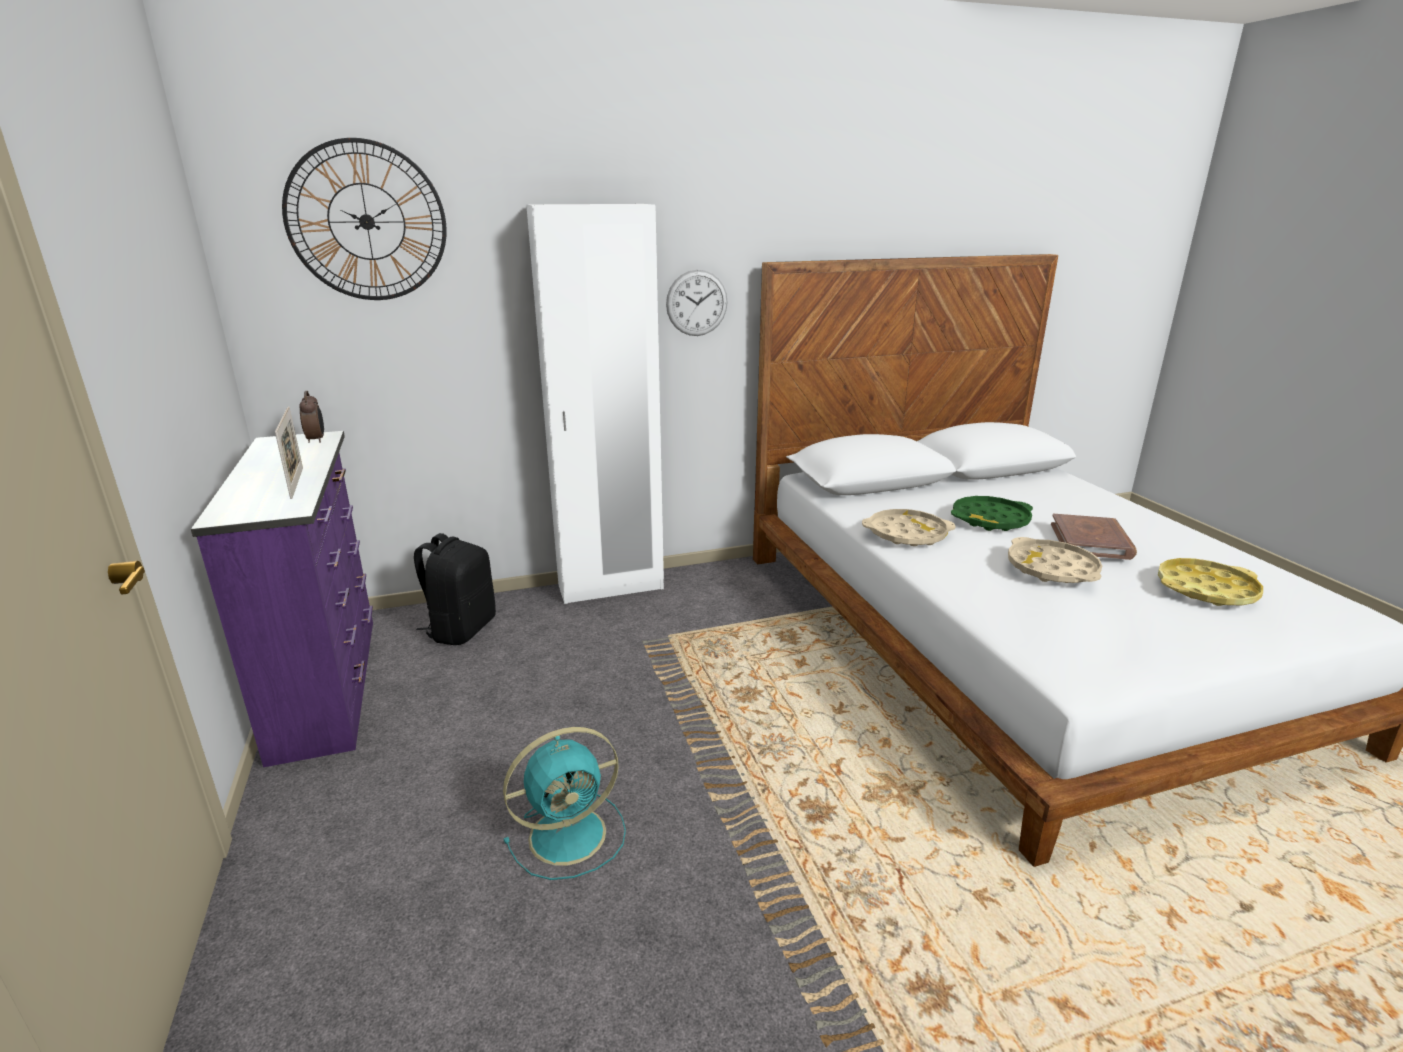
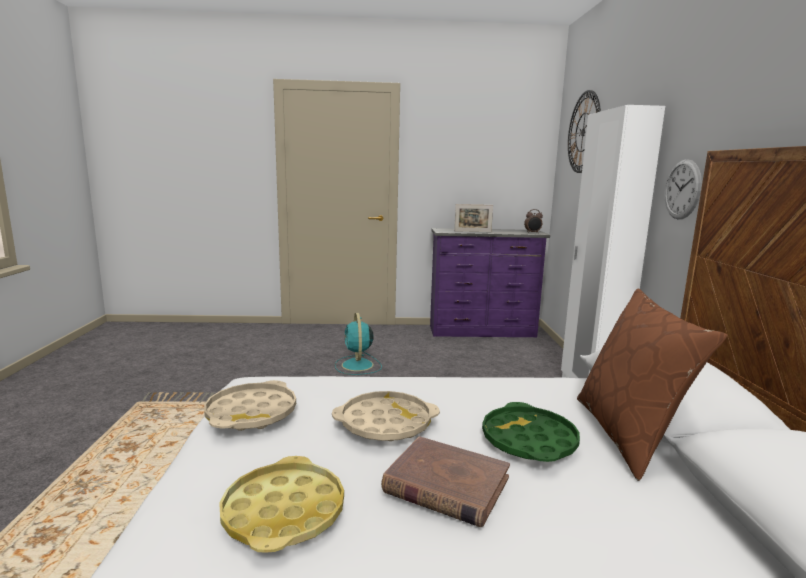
camera: 105 degrees right, 10 degrees down
(461, 629) = (529, 353): black backpack -> none
(906, 534) = (498, 389): beige tray -> beige tray (251, 413)
(929, 493) = (628, 435): none -> brown pillow

